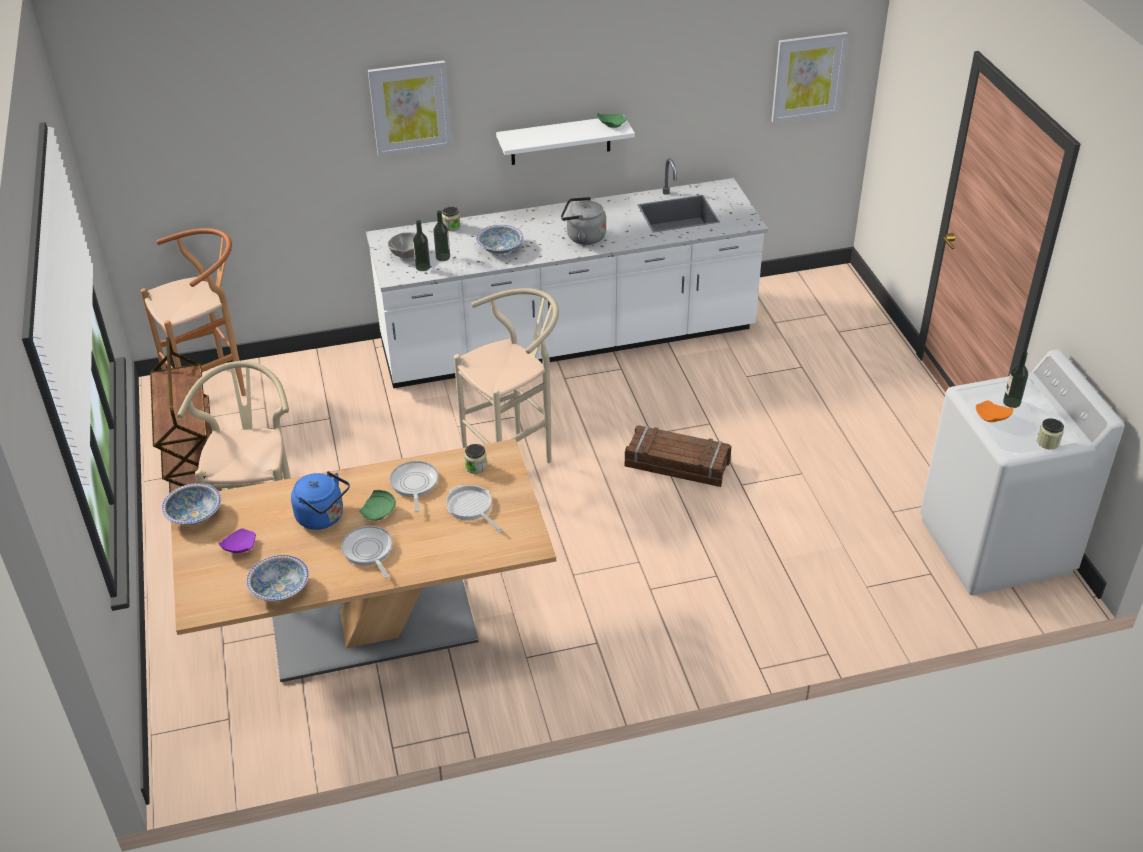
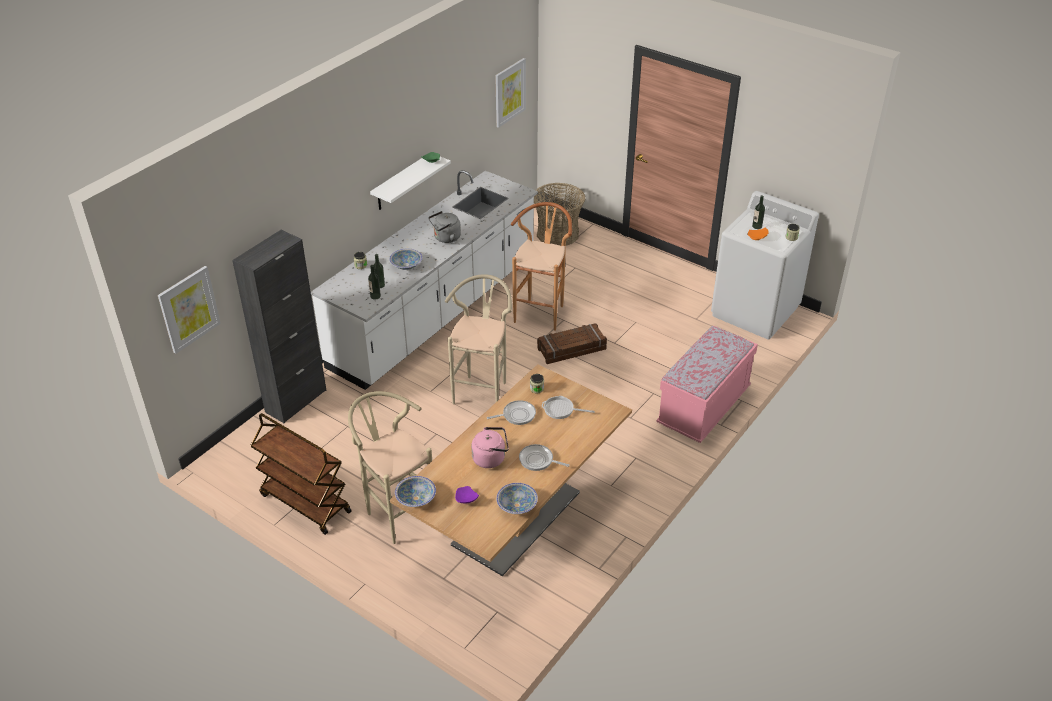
camera: 40 degrees left, 0 degrees up
(214, 389) = (248, 448): brown stool -> brown stool (541, 311)
(313, 364) = (296, 401): none -> black cabinet
(323, 517) = (491, 458): blue kettle -> pink kettle
(379, 512) = (516, 438): green plate -> none
(406, 255) = (355, 294): grey bowl -> none
(410, 108) = (325, 194): picture -> picture (189, 309)
(414, 485) = (517, 415): frying pan -> frying pan turned 120 degrees clockwise
(762, 632) = (703, 408): none -> pink bench
(828, 315) = (558, 234): none -> basket

